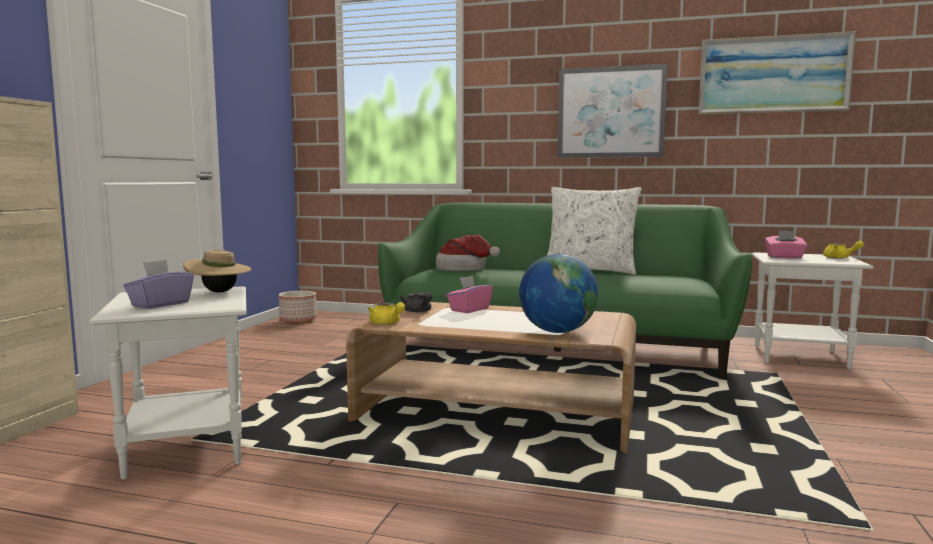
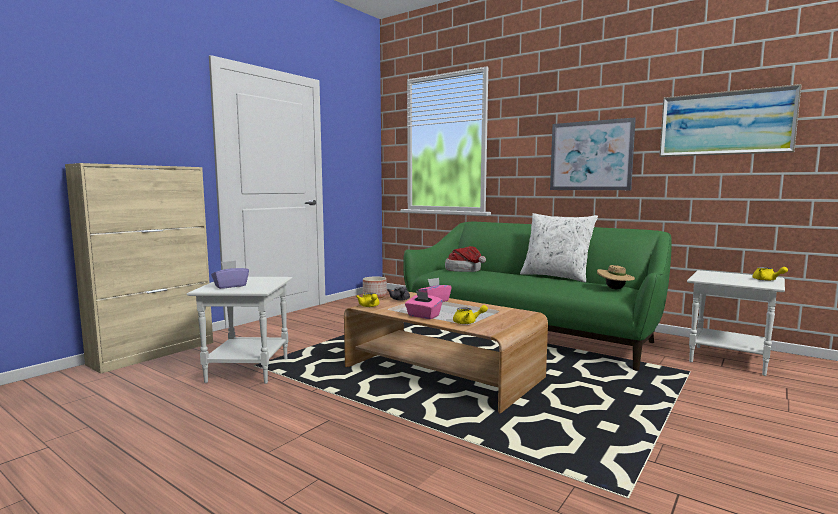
camera: 20 degrees right, 0 degrees up
(219, 292) = (271, 280): beige hat -> beige hat (615, 289)
(557, 332) = (468, 322): globe -> yellow teapot
(784, 257) = (714, 276): pink tissue box -> pink tissue box (423, 316)

